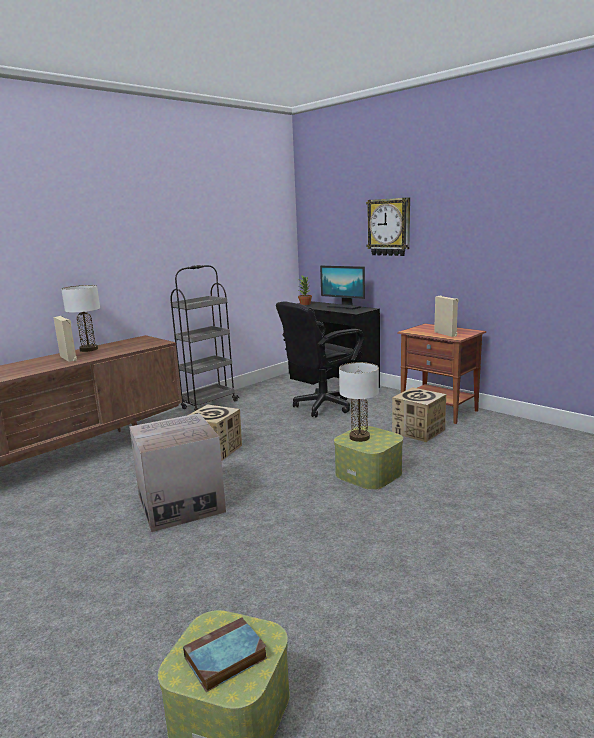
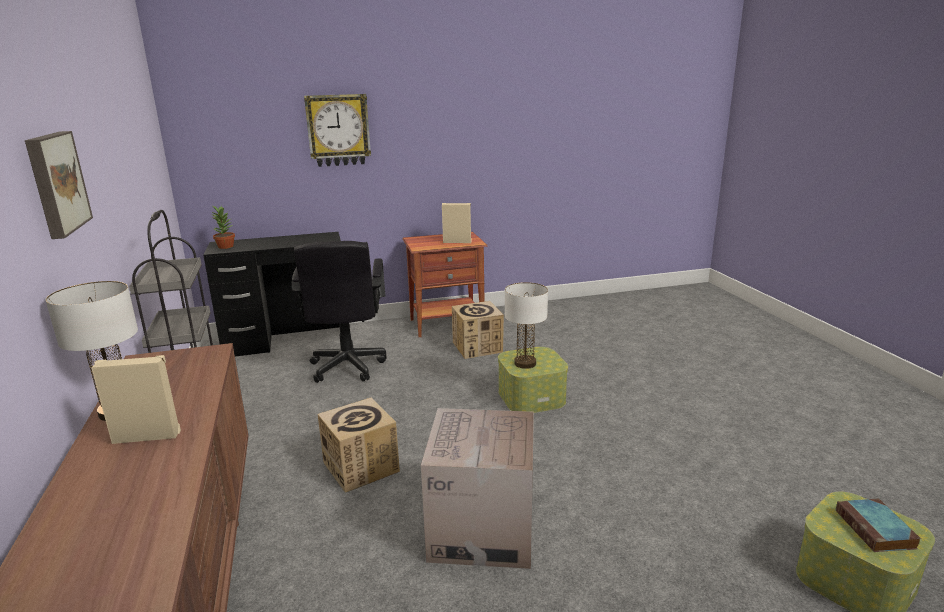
camera: 60 degrees left, 5 degrees up
(108, 238) = (55, 183): none -> picture
(343, 307) = (292, 239): monitor -> none

